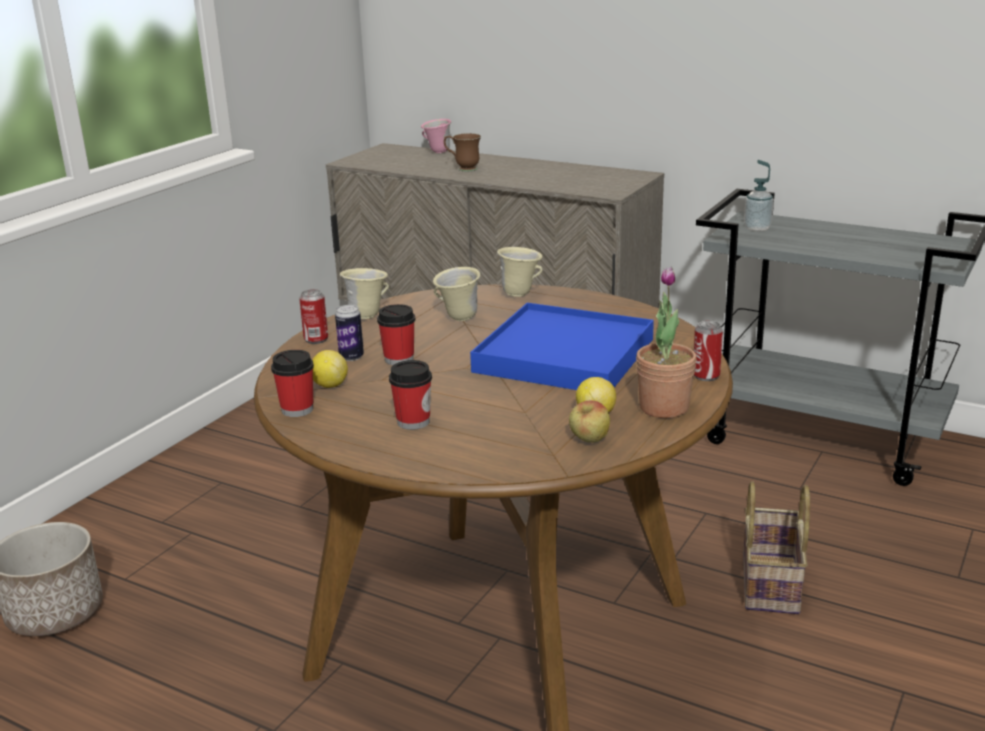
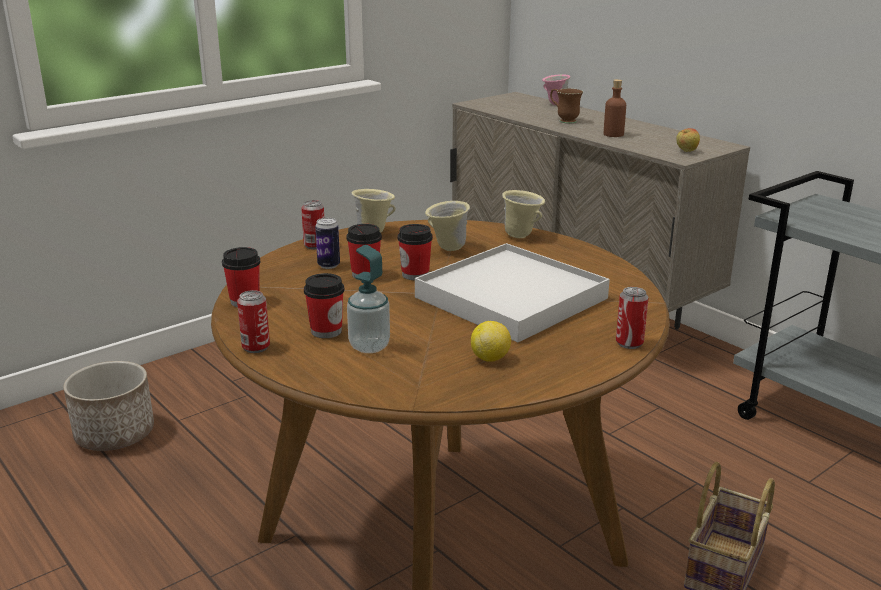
camera: 20 degrees right, 0 degrees up
(330, 385) = (289, 286): lemon -> none
(356, 452) = (256, 347): none -> can
(450, 350) = (415, 275): none -> cup
(525, 177) = (613, 134): none -> brown bottle
(563, 355) = (510, 298): blue tray -> white tray
(589, 441) = (462, 382): apple -> apple (686, 151)
(664, 408) = (561, 365): potted plant -> none
(757, 228) = (820, 212): soap dispenser -> soap dispenser (369, 346)

